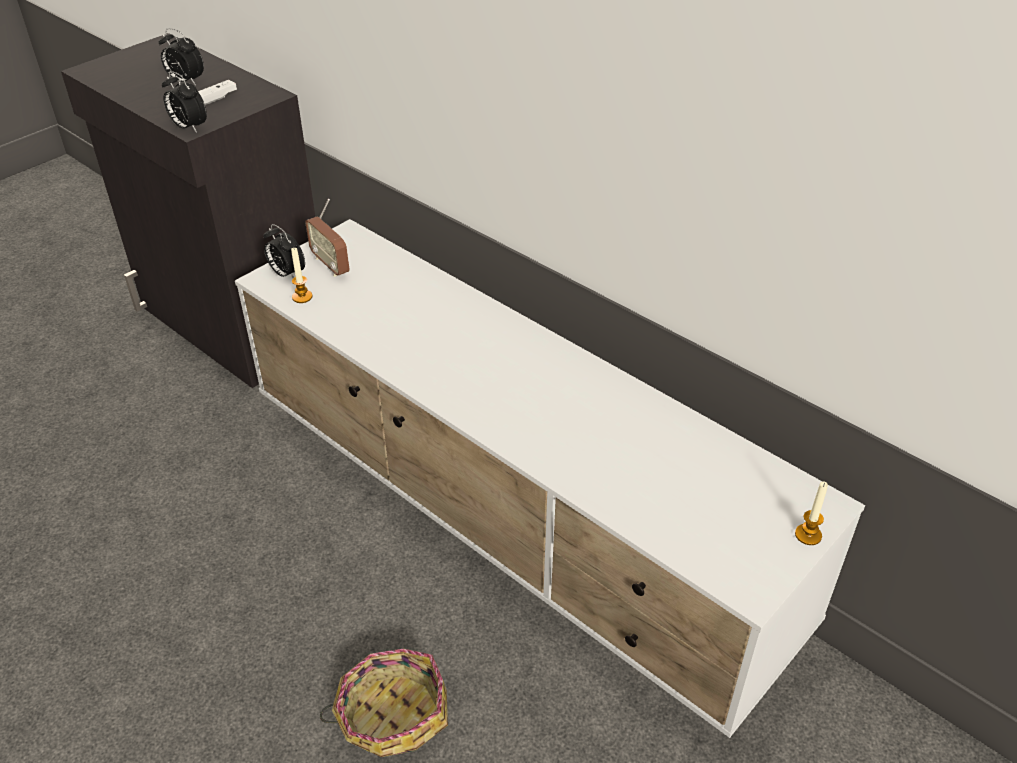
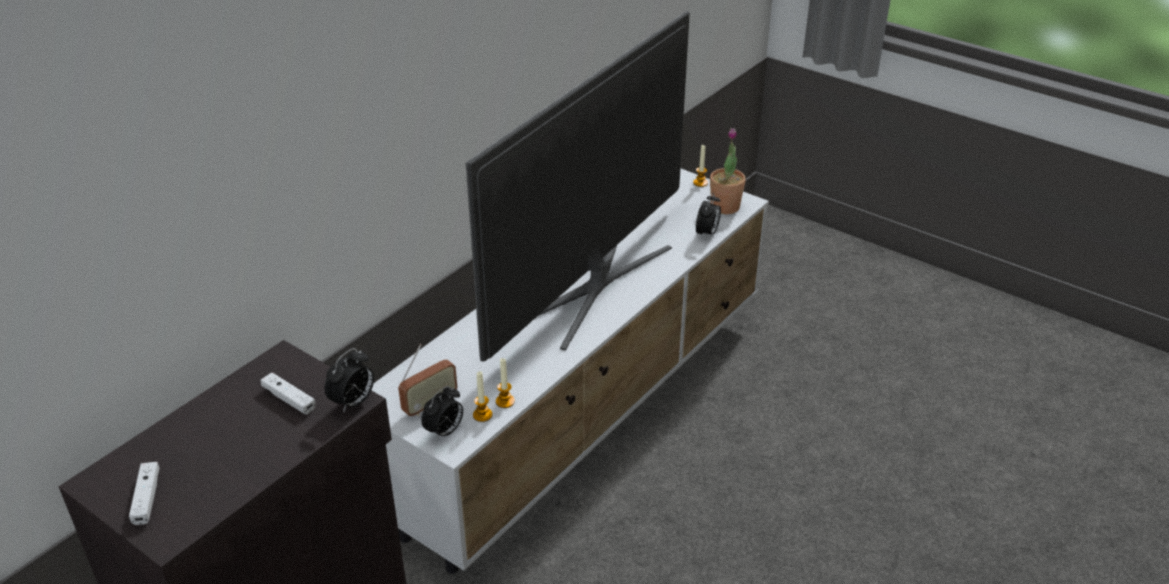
camera: 95 degrees left, 5 degrees down
(132, 60) = (147, 498): none -> white game controller
(185, 82) = (230, 431): alarm clock -> alarm clock (707, 234)
(317, 312) = (505, 401): none -> candle
(392, 713) = (763, 461): basket -> none
(521, 388) = (592, 284): none -> television
(731, 558) = (725, 207): none -> potted plant

